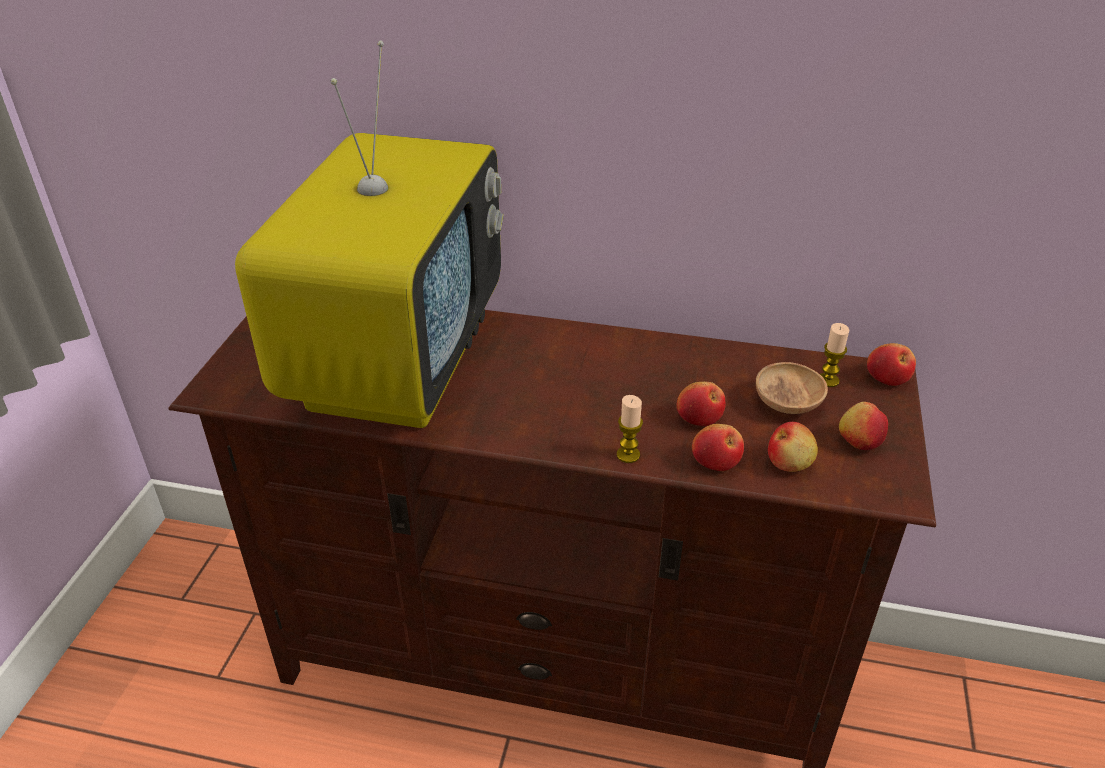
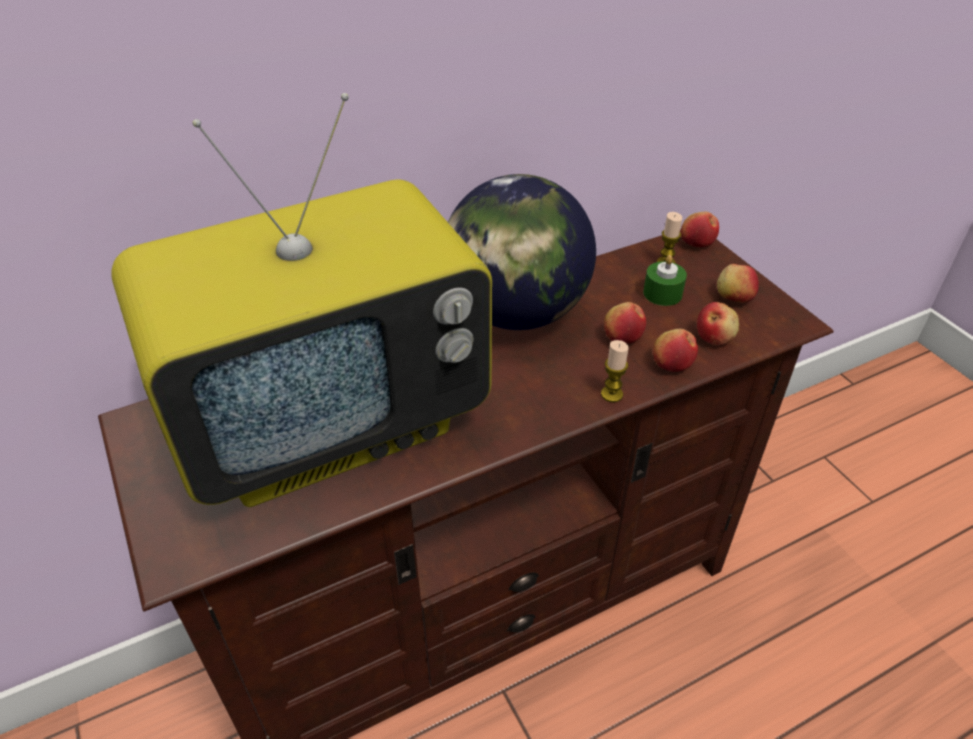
camera: 40 degrees left, 5 degrees up
(397, 361) = (331, 423): television -> television turned 90 degrees clockwise
(629, 354) = (515, 313): none -> globe
(787, 403) = (662, 293): brown bowl -> green candle

